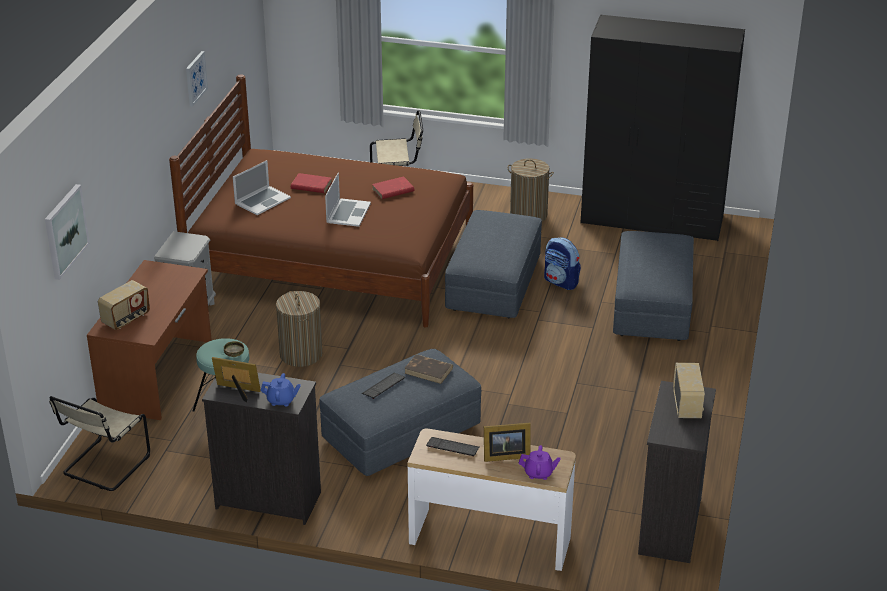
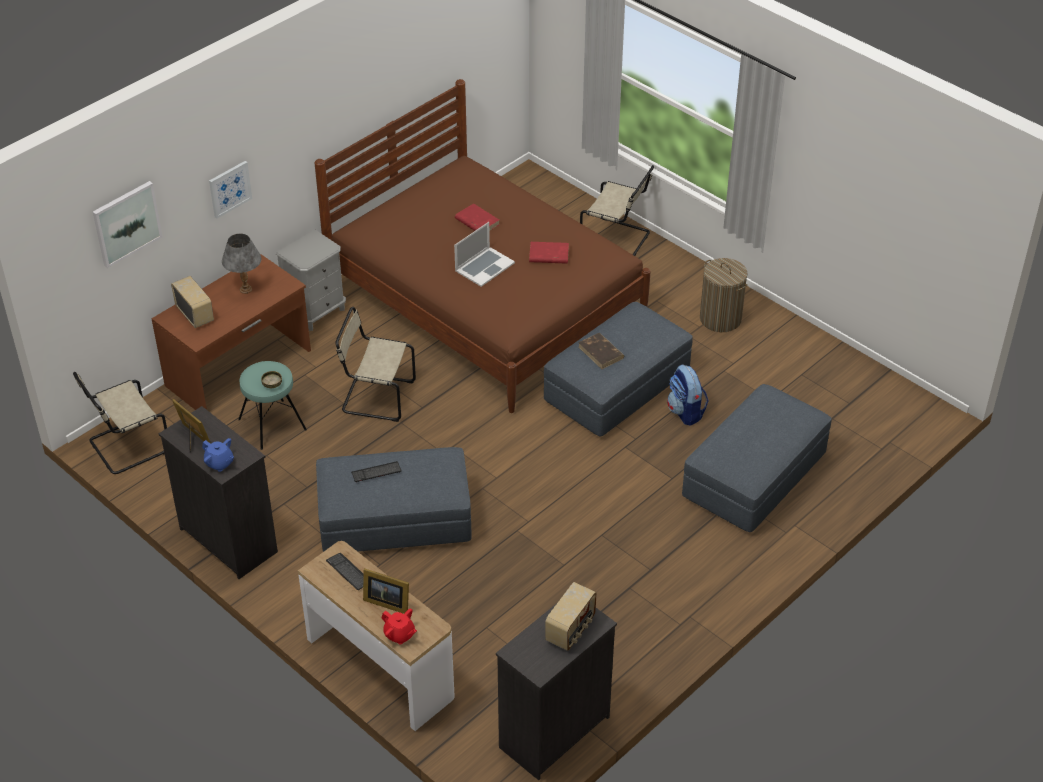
camera: 30 degrees right, 10 degrees up
(126, 319) = (195, 314): radio -> radio turned 105 degrees counterclockwise
(156, 288) = (246, 289): none -> grey table lamp
(195, 78) = (381, 81): picture -> picture (229, 189)
(262, 200) = (418, 223): laptop -> none
(301, 354) = (375, 397): laundry basket -> beige chair
(429, 371) = (430, 472): brown book -> brown book (601, 353)
(538, 473) = (399, 635): purple teapot -> red teapot
(652, 219) = (846, 372): black wardrobe -> none

